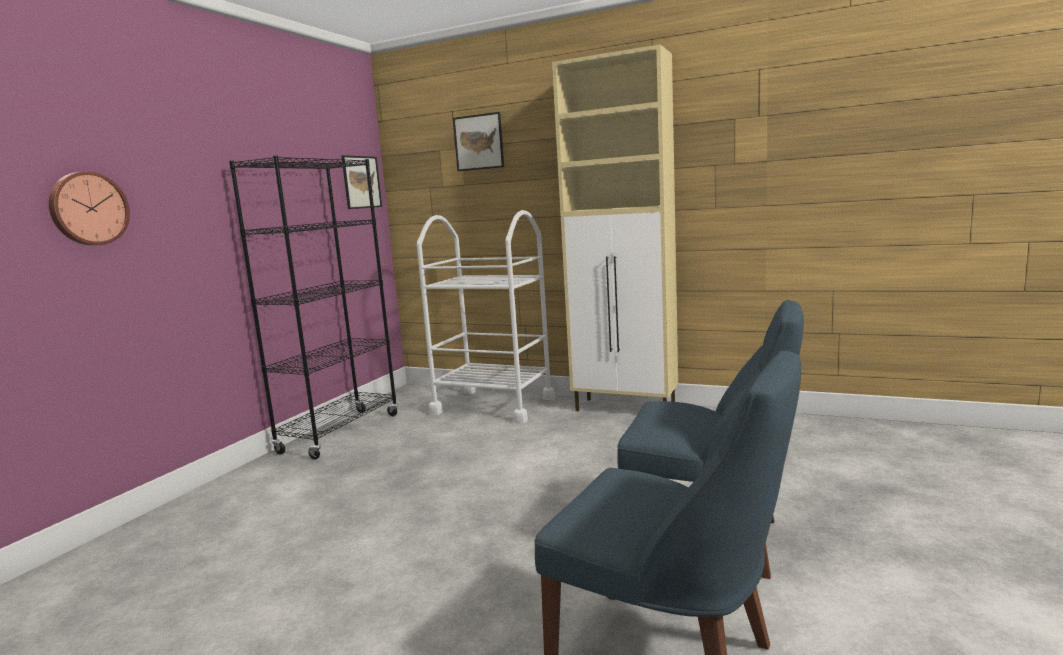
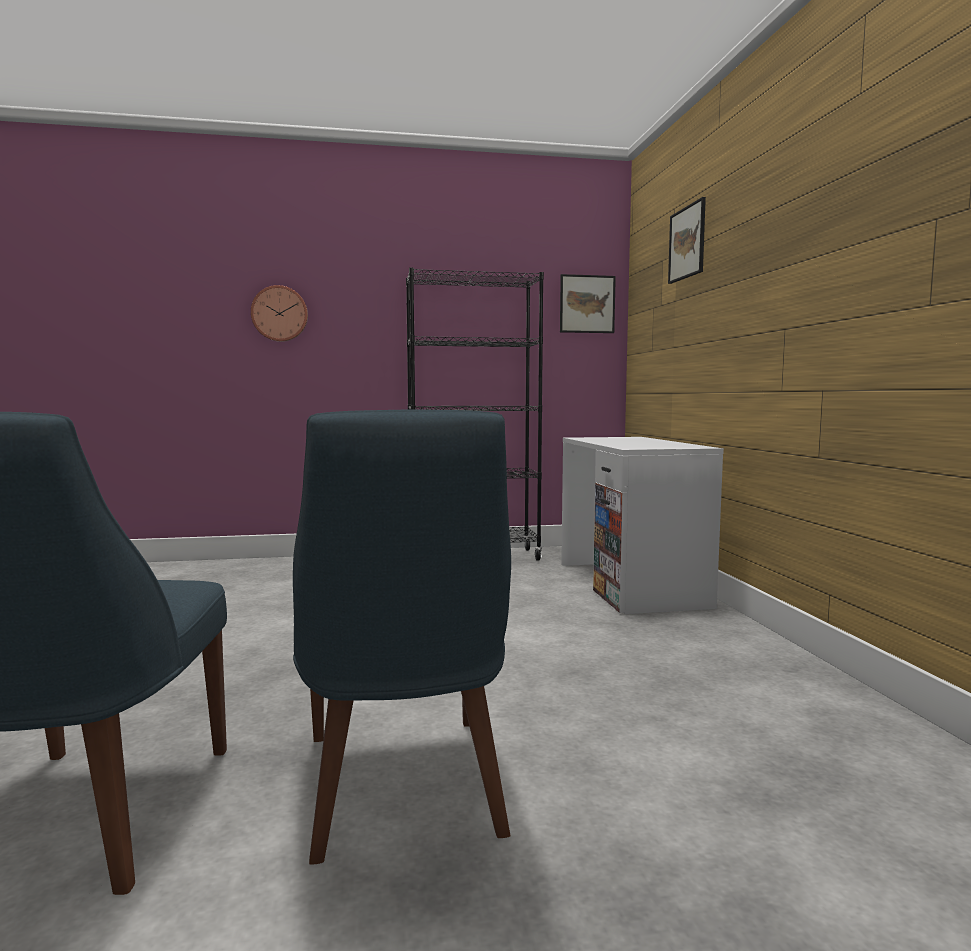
camera: 55 degrees right, 5 degrees down
(493, 406) = (630, 584): white cart -> white desk
(626, 408) = (754, 644): beige cabinet -> none

